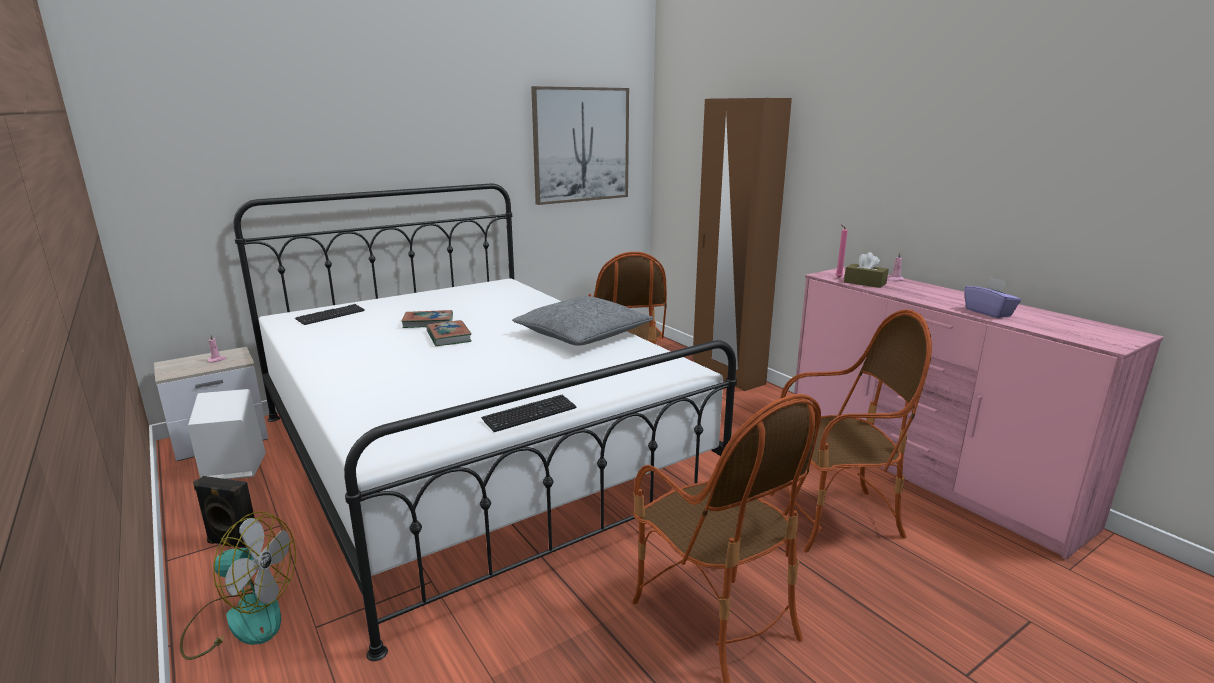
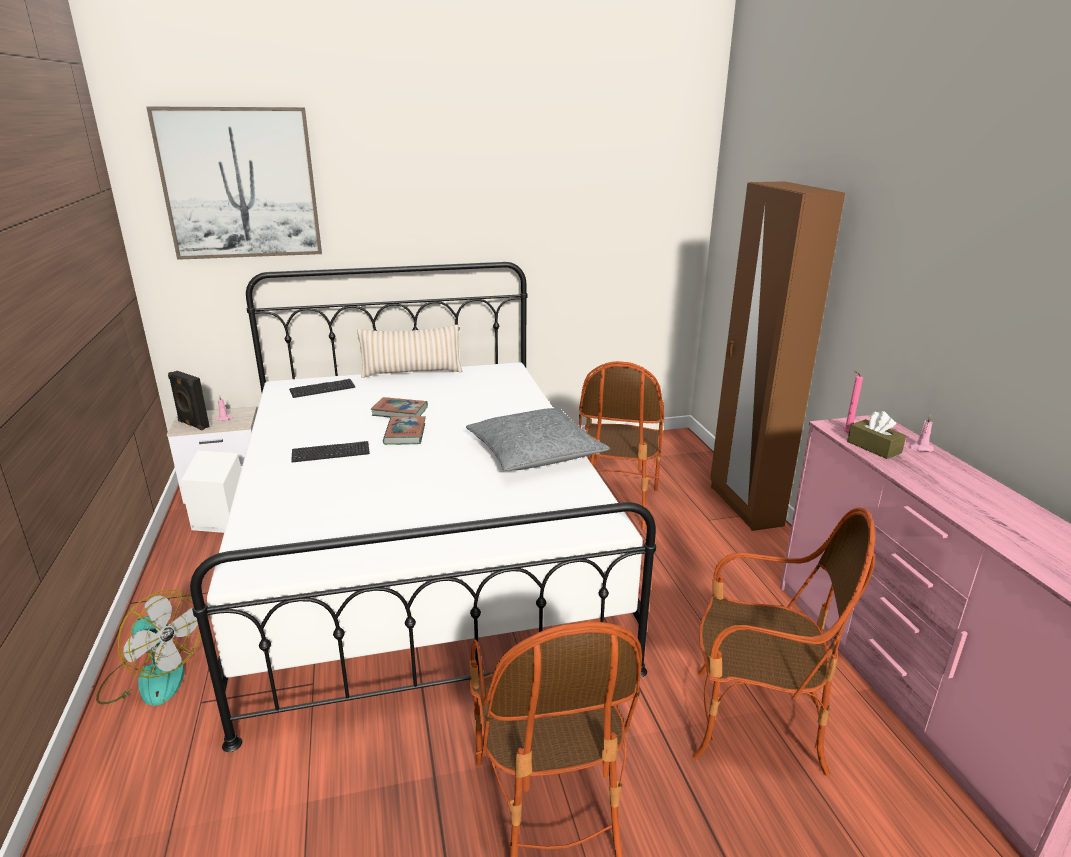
camera: 20 degrees right, 5 degrees up
(232, 544) = (183, 599): black speaker -> black speaker (192, 424)
(412, 294) = (412, 372): none -> beige pillow
(530, 415) = (405, 551): keyboard -> keyboard (331, 453)
(581, 145) = (618, 220): picture -> picture (240, 184)
(988, 312) = (999, 528): purple tissue box -> none

